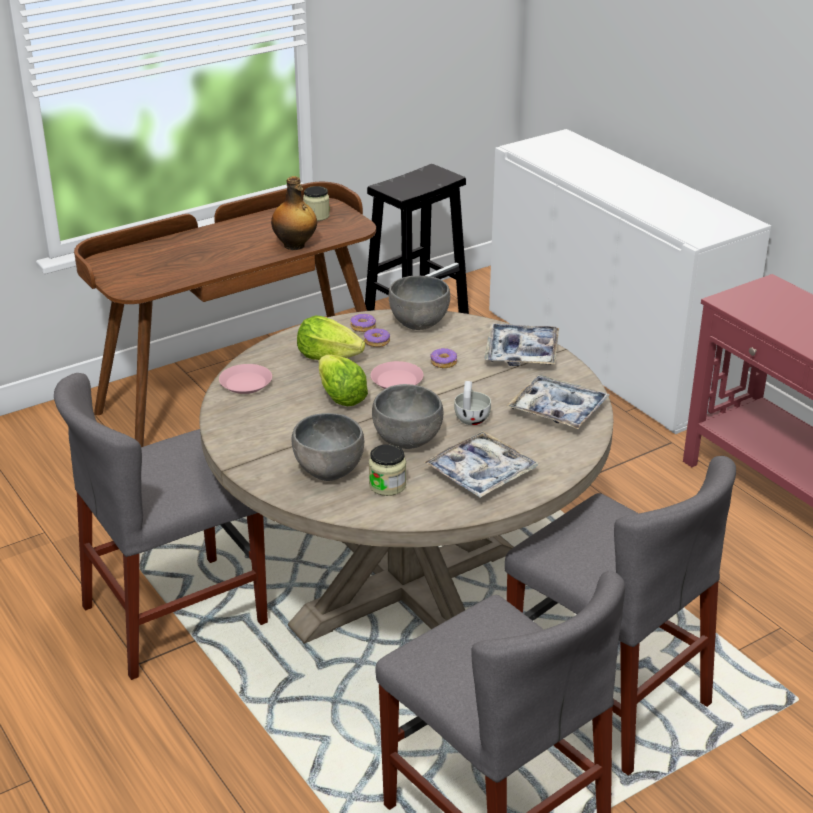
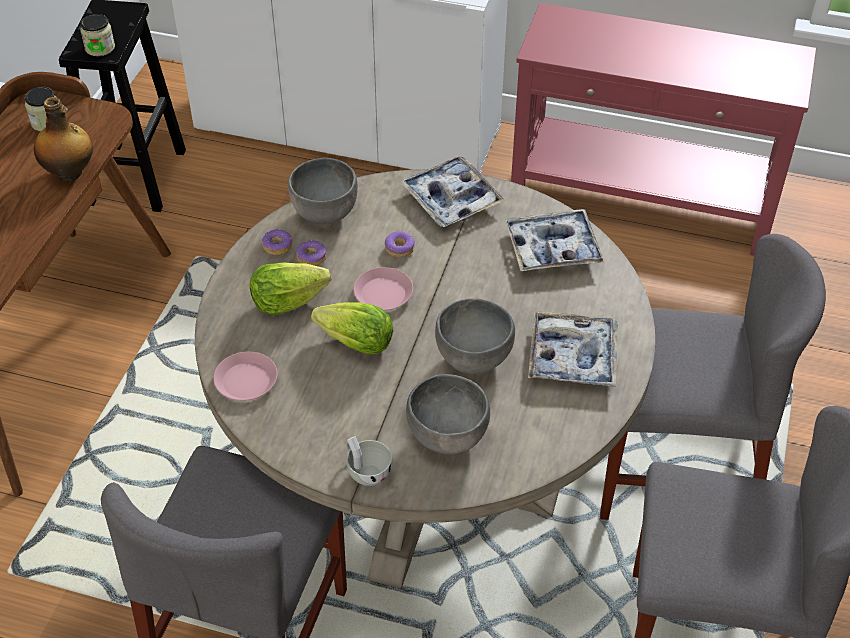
camera: 40 degrees left, 15 degrees up
(387, 485) = (515, 420): jar -> jar (100, 48)
(471, 417) = (494, 298): white cup -> white cup (366, 470)

